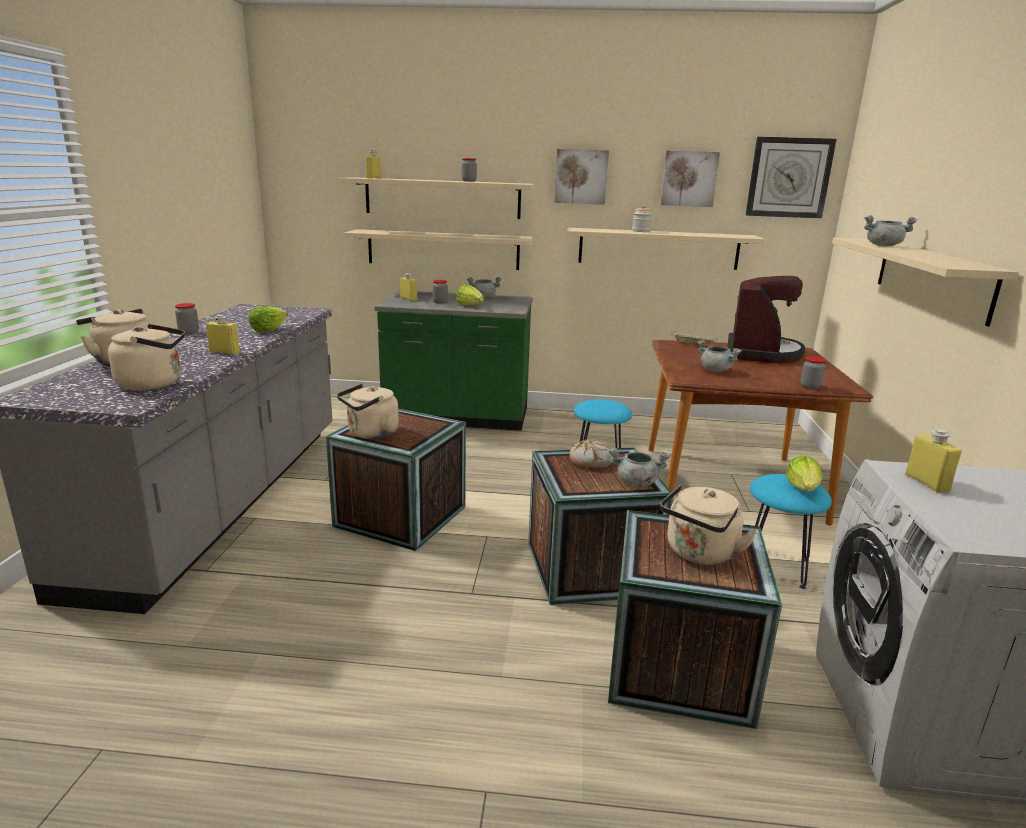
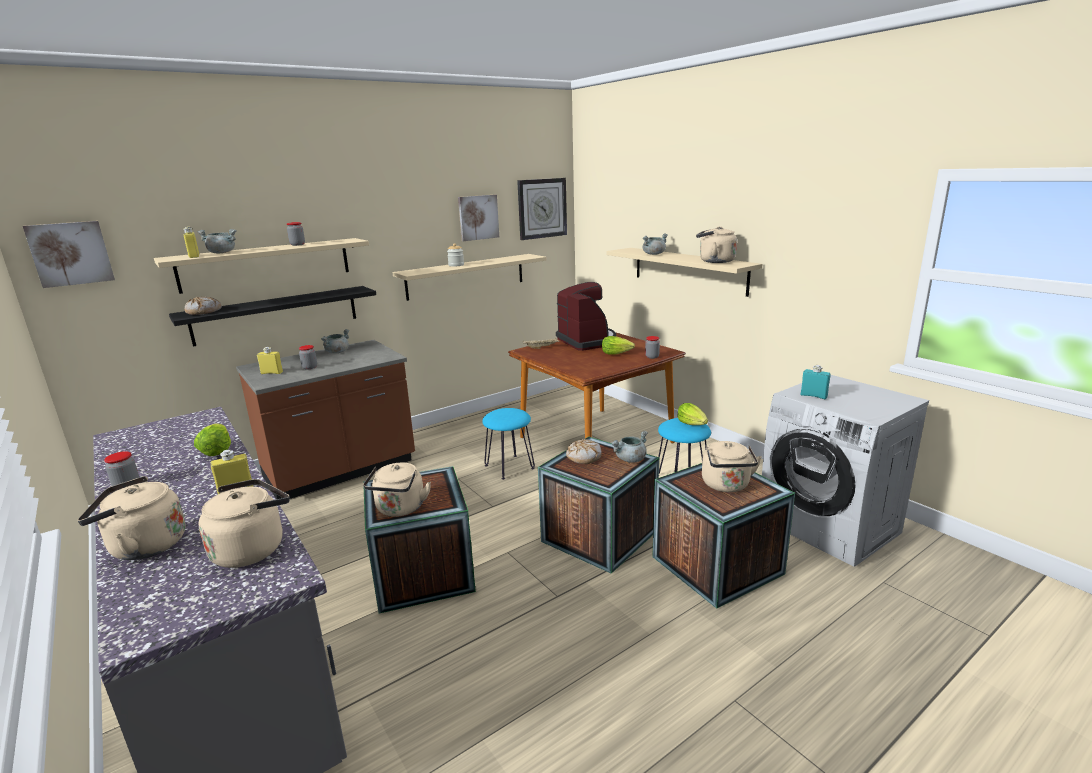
camera: 40 degrees left, 0 degrees up
(376, 231) = (204, 312): none -> bread
(443, 249) = (276, 315): beige shelf -> black shelf
(457, 417) = (340, 470): green counter -> brown counter
(470, 306) = (345, 363): lettuce -> lettuce (616, 353)
(581, 176) = (395, 226): picture -> picture (70, 253)
(716, 370) = (589, 362): grey cooking pot -> grey cooking pot (222, 252)
(926, 483) = (813, 396): yellow bottle -> turquoise bottle
(943, 260) = (714, 261): none -> beige kettle

